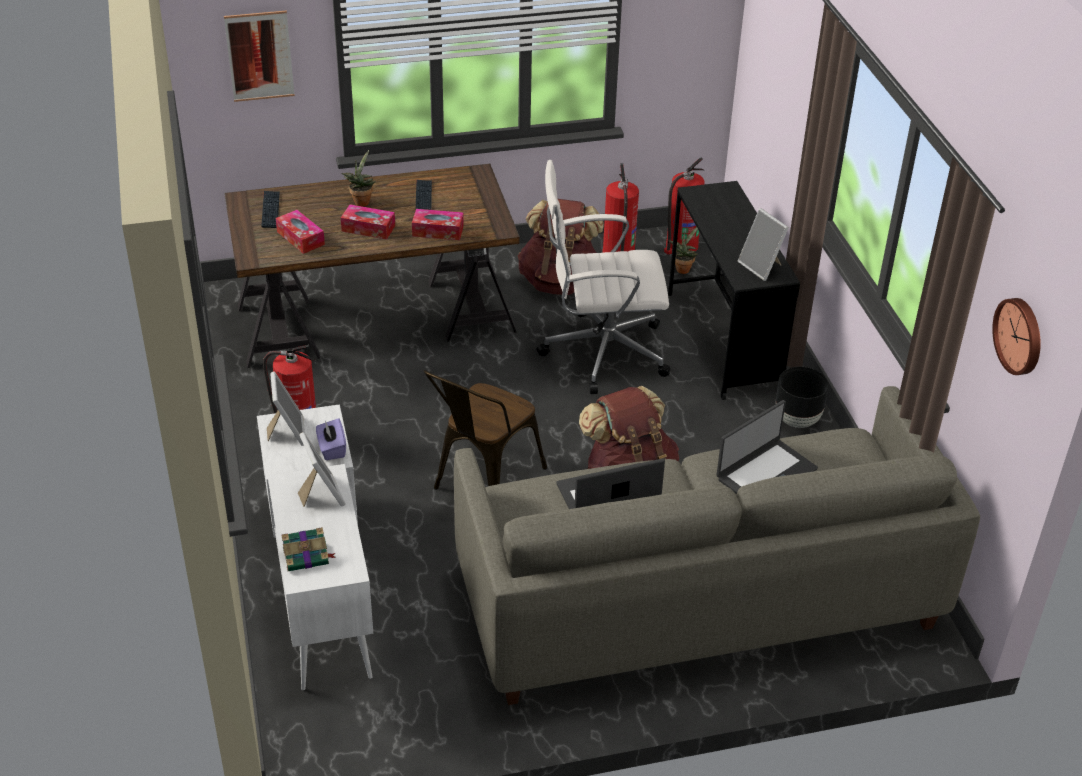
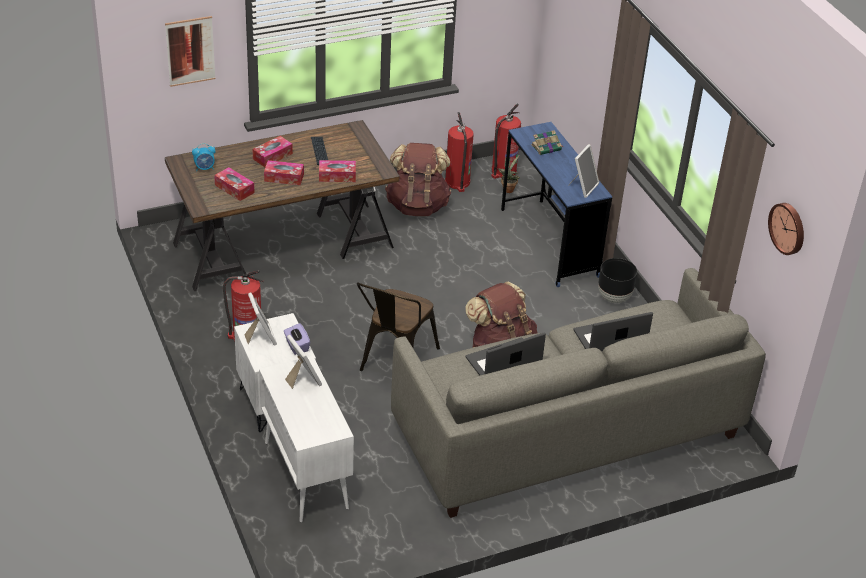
camera: 10 degrees left, 0 degrees up
(270, 210) = (205, 168): keyboard -> alarm clock
(307, 556) = (304, 423): book -> book (547, 147)
(361, 201) = (272, 156): potted plant -> tissue box
(601, 352) = (460, 258): white office chair -> none
(723, 341) = (549, 242): black desk -> blue desk
(762, 267) = (582, 187): picture frame -> picture frame turned 105 degrees counterclockwise
(765, 473) = (610, 337): laptop -> laptop turned 150 degrees counterclockwise

